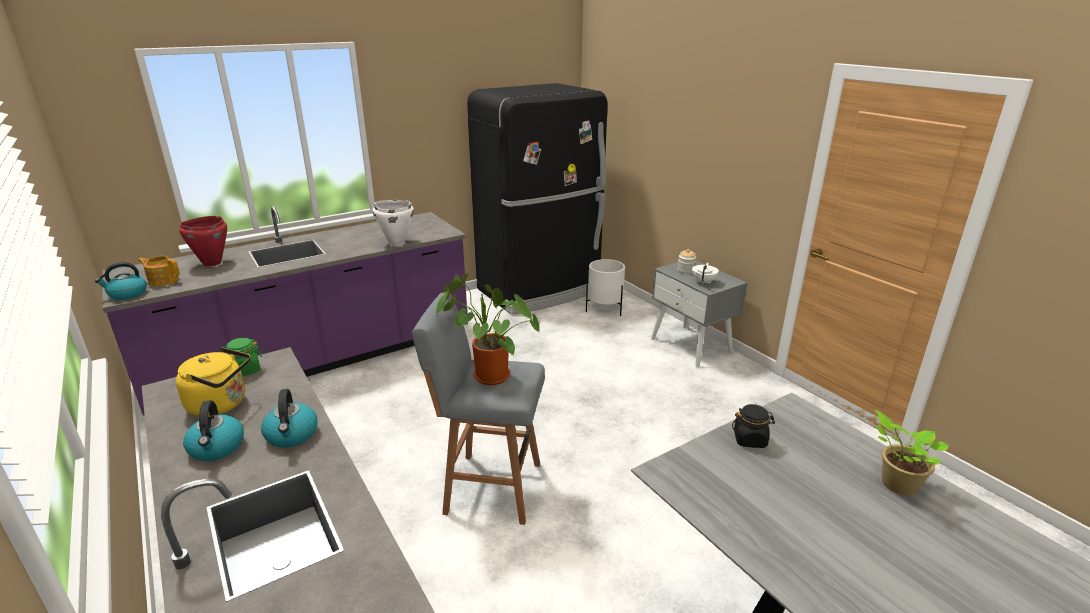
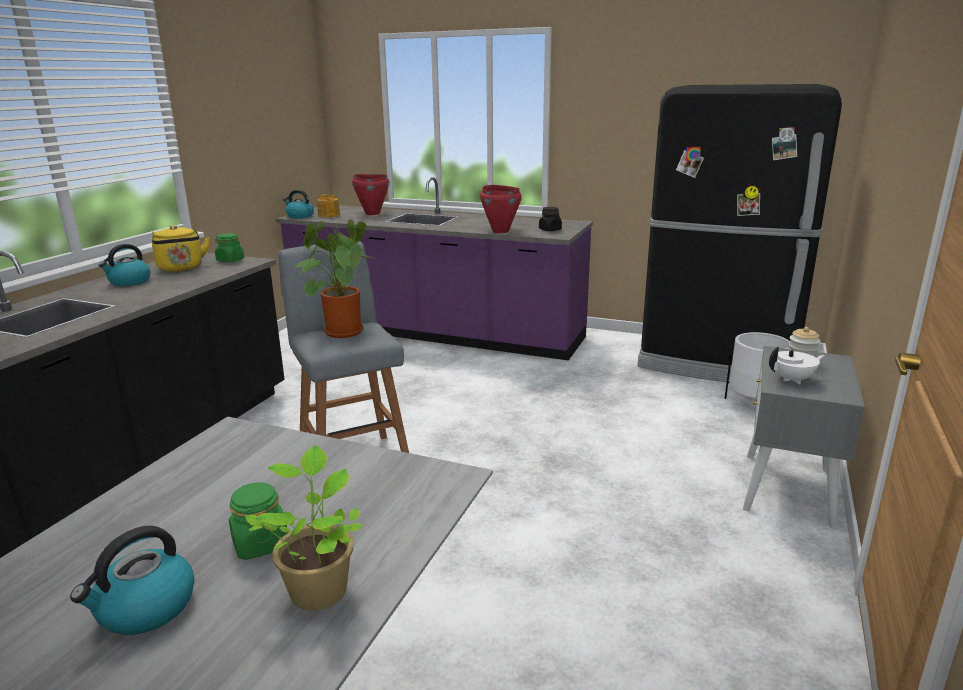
camera: 55 degrees right, 5 degrees down
(292, 435) = (156, 291): kettle -> kettle (145, 609)
(396, 243) = (500, 231): white cooking pot -> red cooking pot
(750, 439) = (338, 463): black jar -> black jar (550, 230)
(839, 494) = (260, 543): none -> green jar

